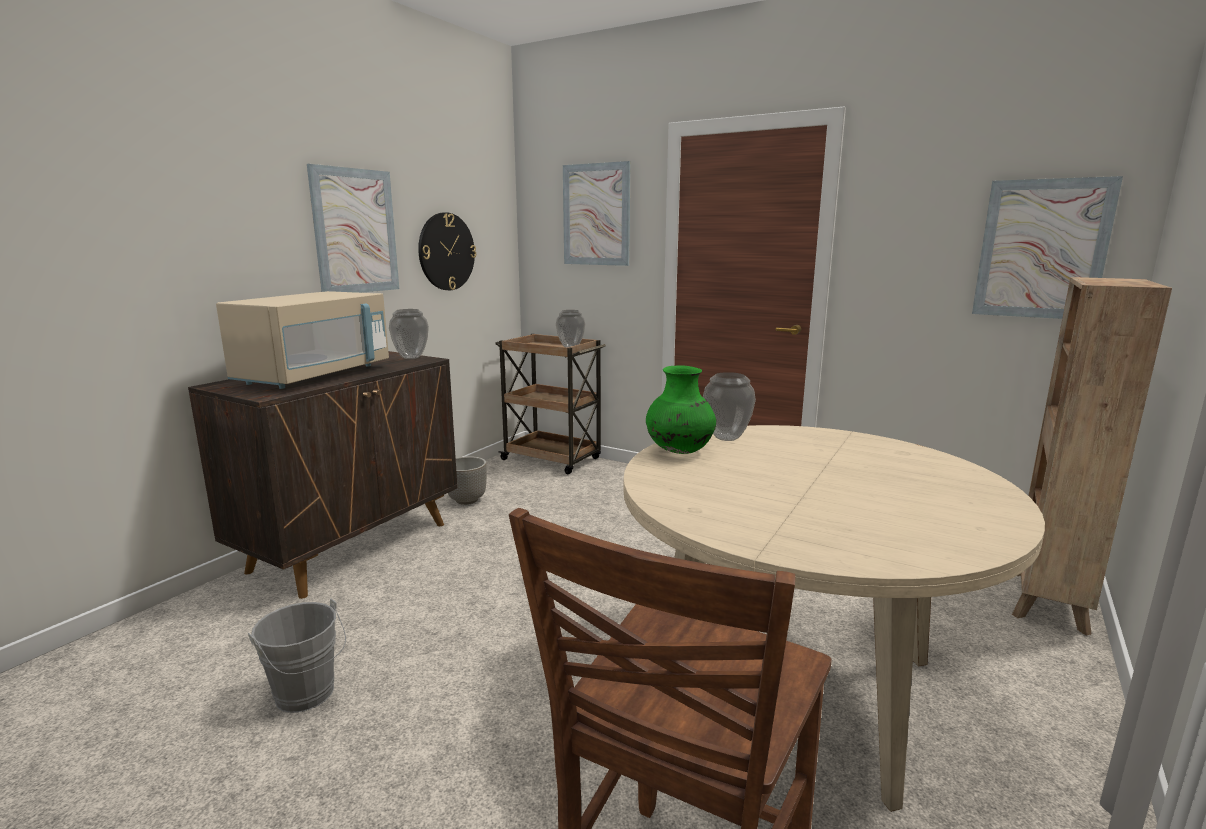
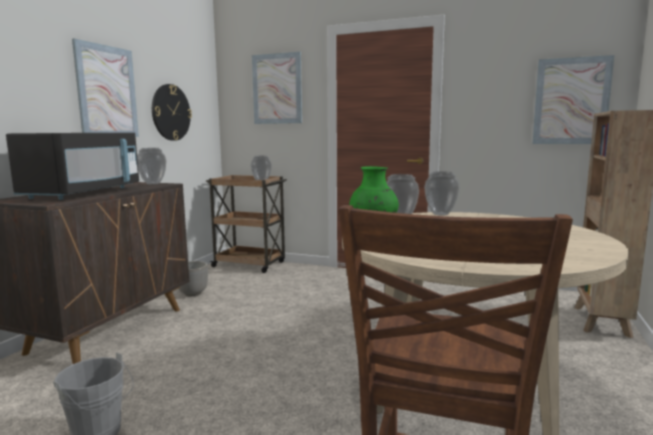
camera: 10 degrees left, 5 degrees down
(315, 375) = (83, 193): beige microwave -> black microwave
(792, 431) = (440, 214): none -> vase

